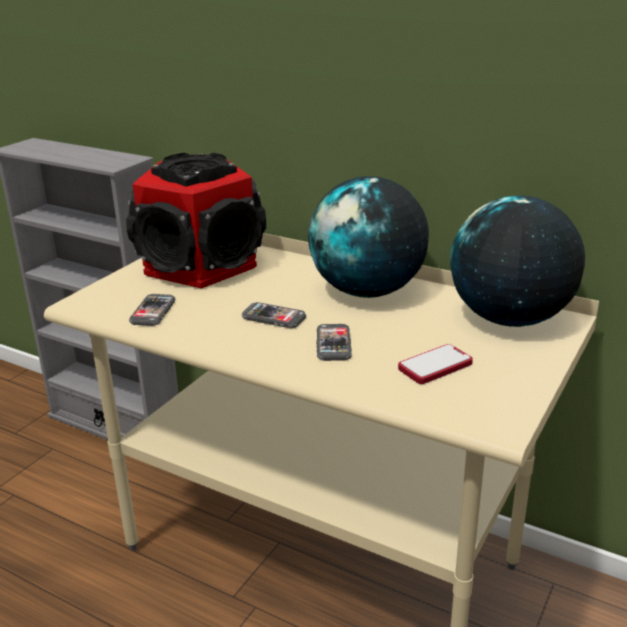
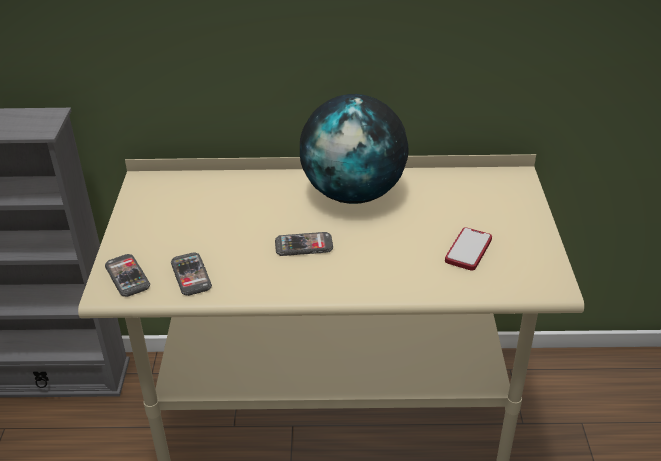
camera: 30 degrees left, 10 degrees up
(201, 264) = (180, 208): speaker -> none
(333, 344) = (377, 256): phone -> phone (127, 277)
(510, 319) = (481, 188): globe -> none

